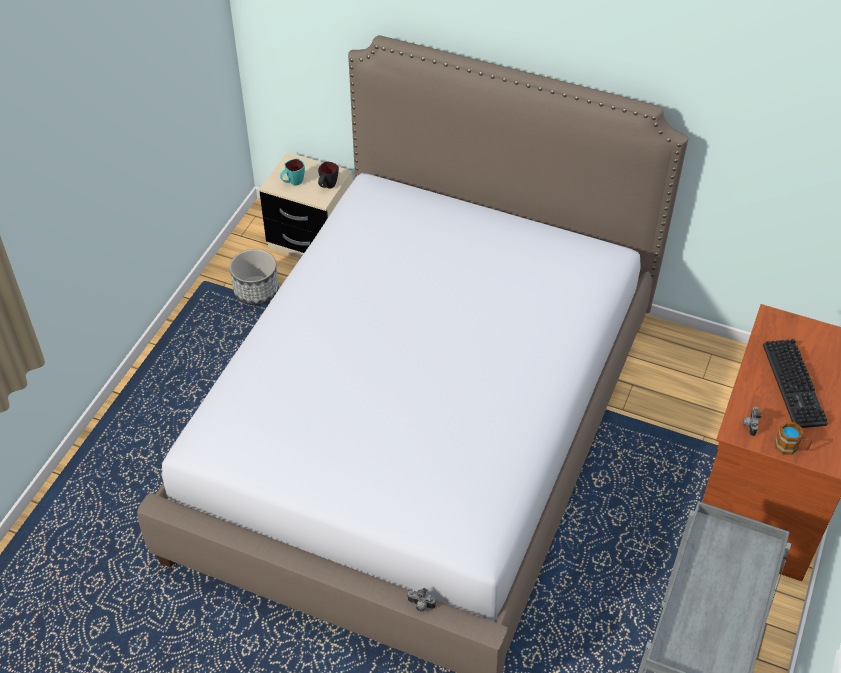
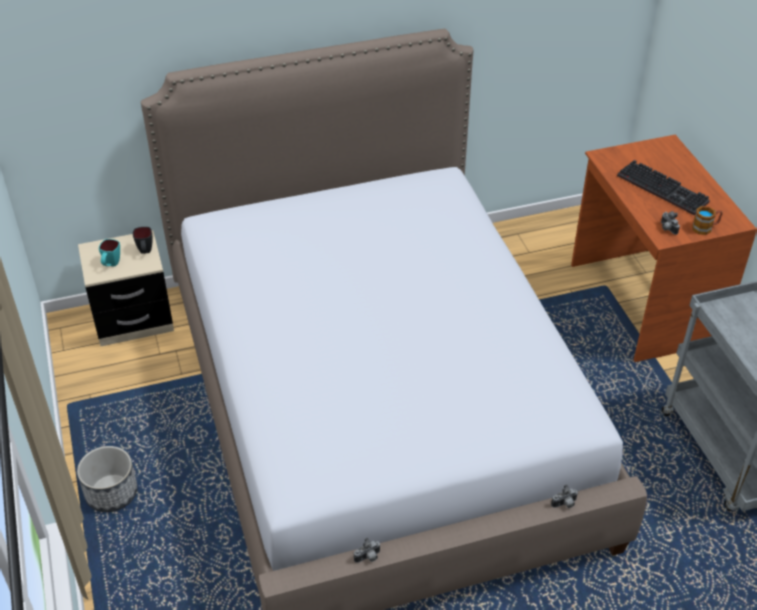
camera: 40 degrees left, 5 degrees down
(231, 536) = (368, 558): none -> camera
(256, 291) = (125, 385): planter -> planter (111, 493)

